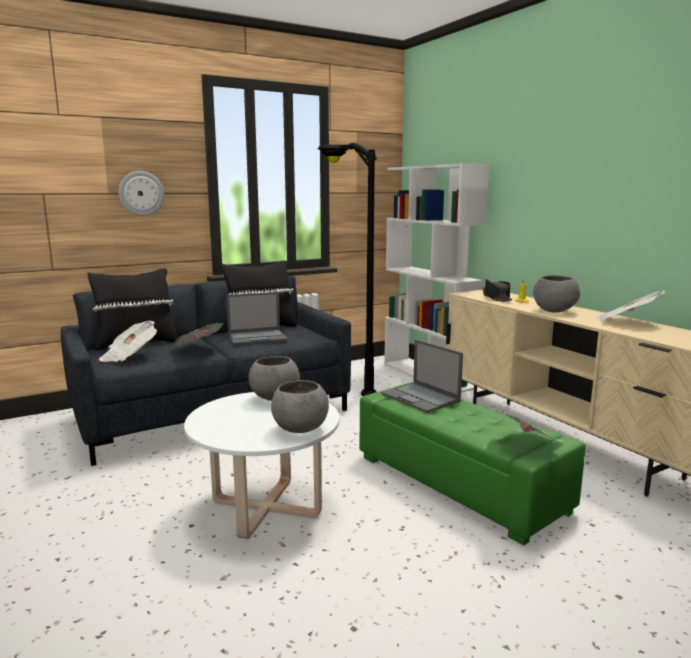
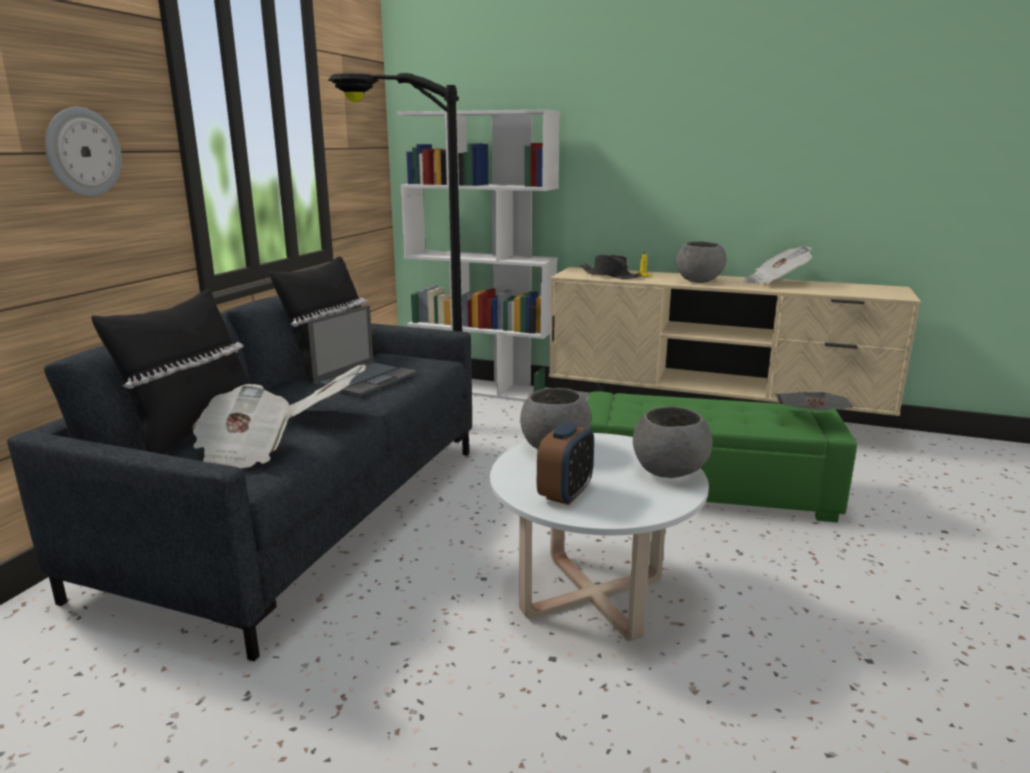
camera: 40 degrees left, 5 degrees up
(221, 420) = (565, 494): none -> alarm clock
(421, 398) = (642, 405): laptop -> none

